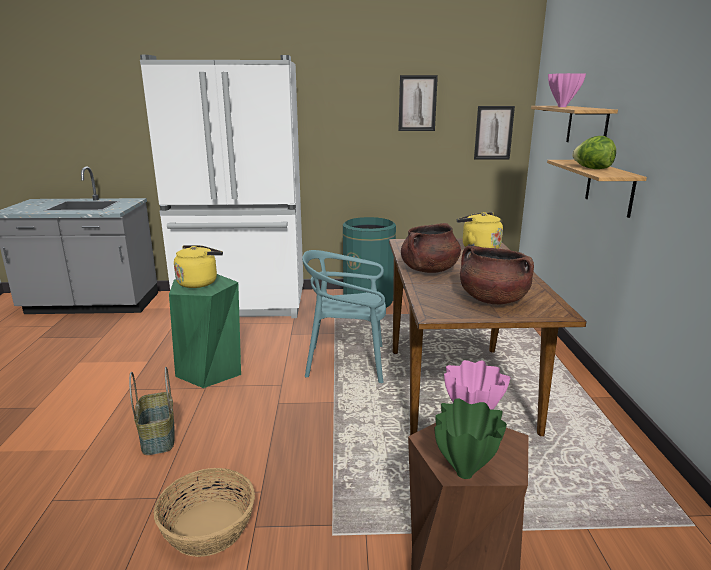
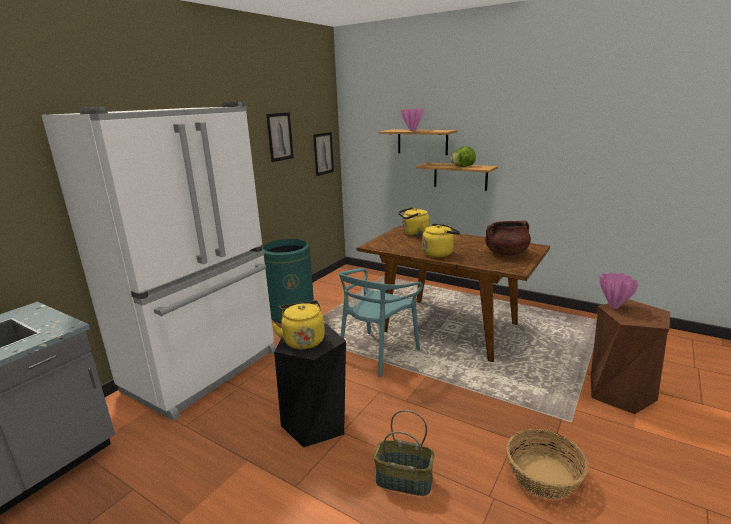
camera: 55 degrees left, 0 degrees up
(210, 370) = (315, 422): green stool -> black stool
(429, 270) = (439, 253): brown cooking pot -> yellow kettle
(466, 473) = (659, 320): green vase -> none

